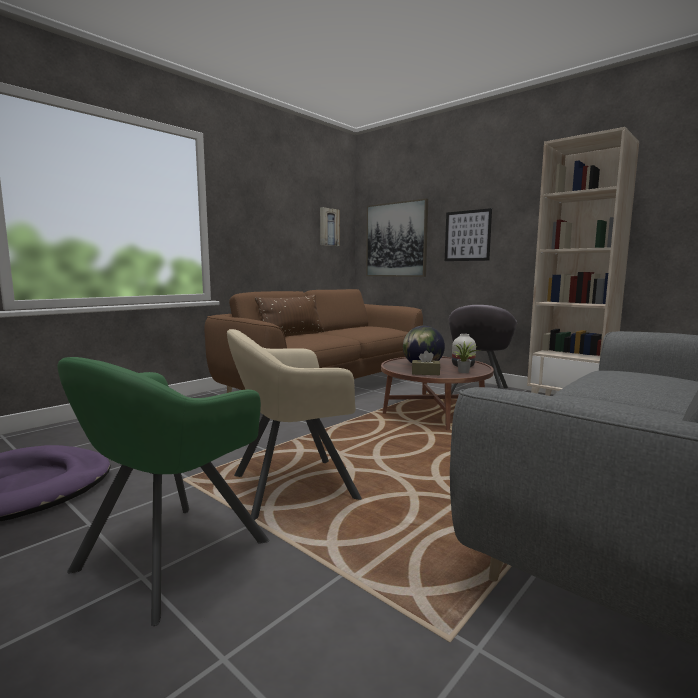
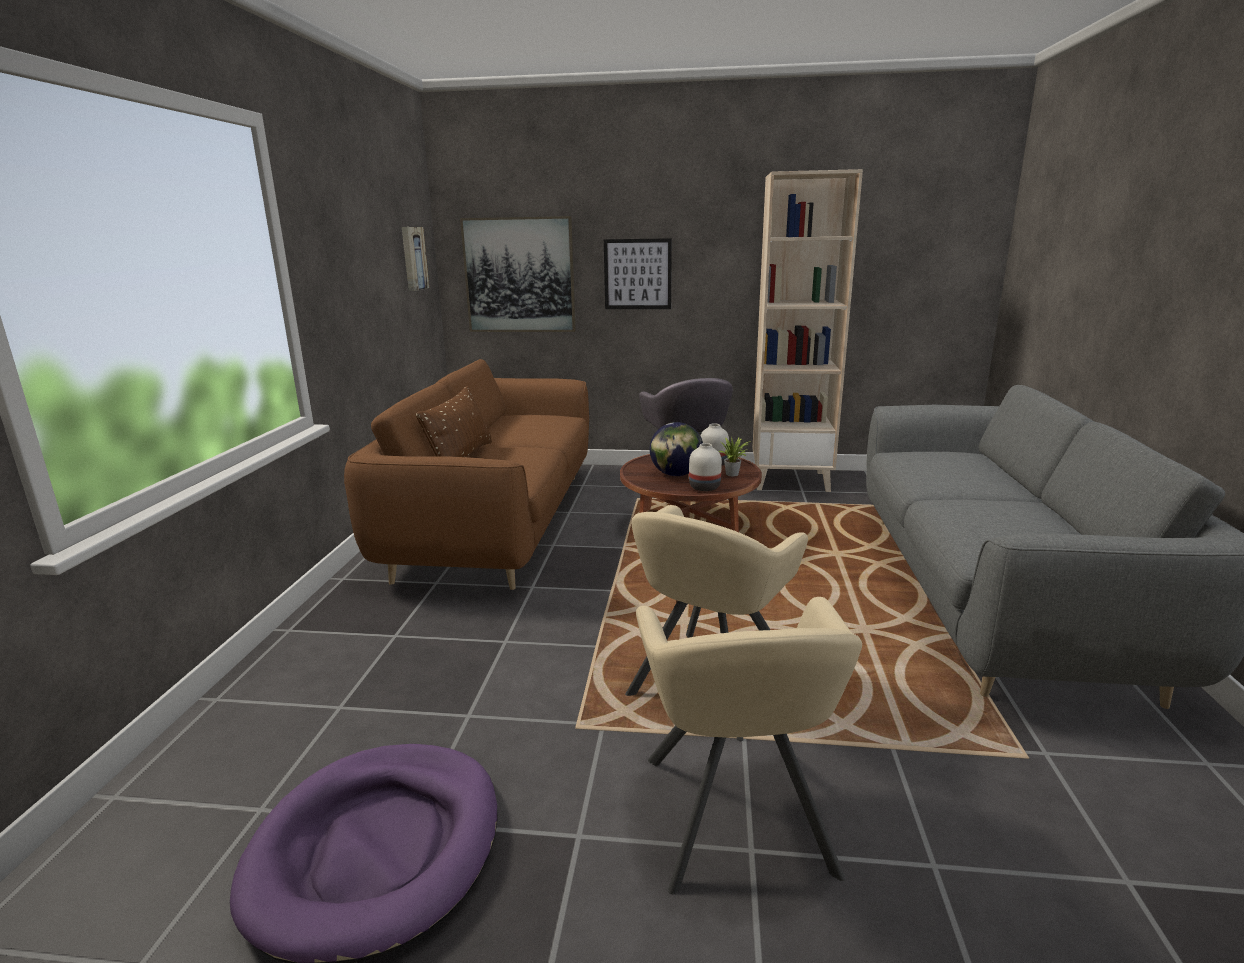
camera: 35 degrees left, 10 degrees up
(171, 555) = (735, 814): green armchair -> beige armchair
(425, 373) = (704, 487): brown tissue box -> white vase

